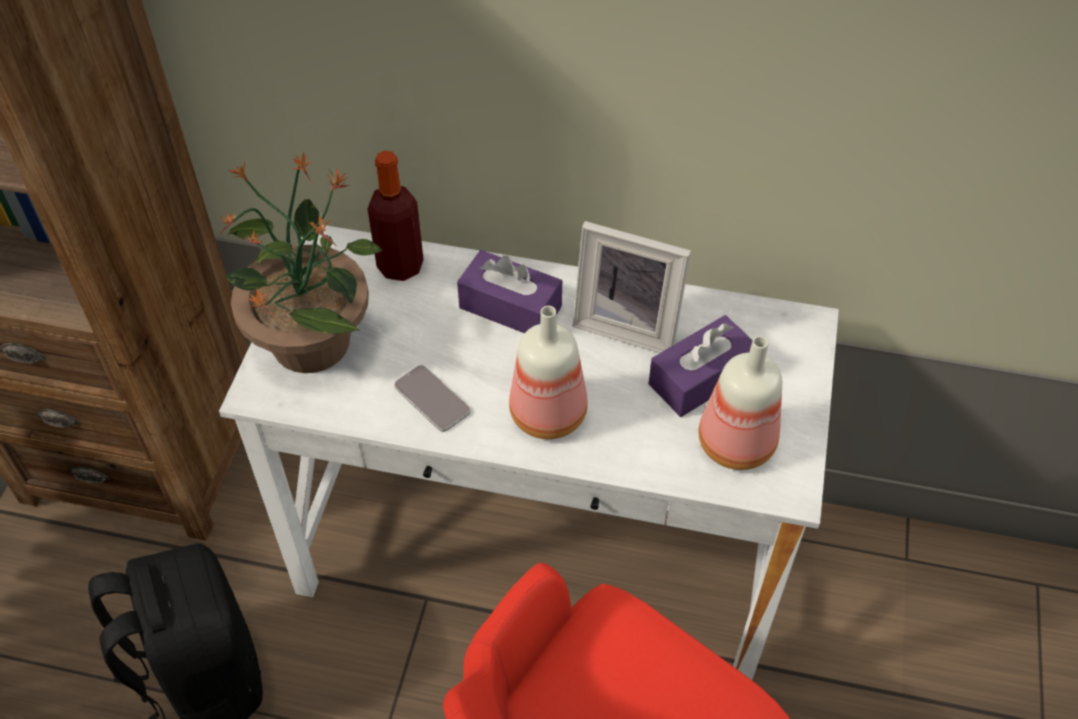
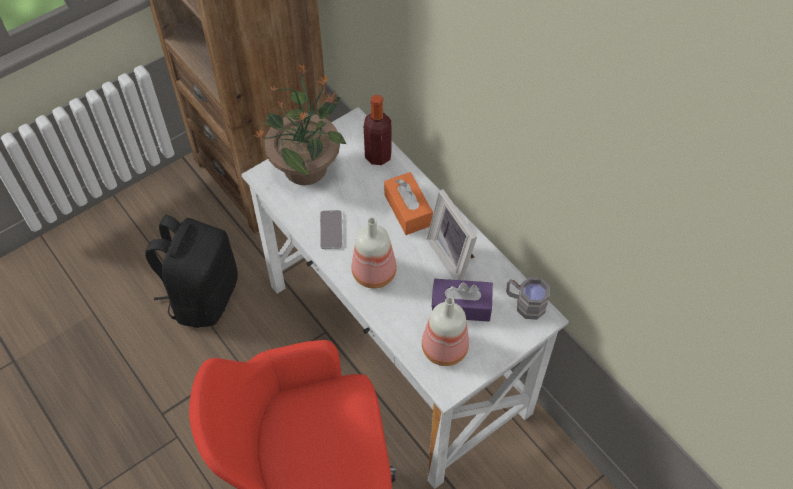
camera: 40 degrees right, 5 degrees up
(510, 307) = (408, 210): purple tissue box -> orange tissue box
(770, 323) = (524, 304): none -> grey mug

